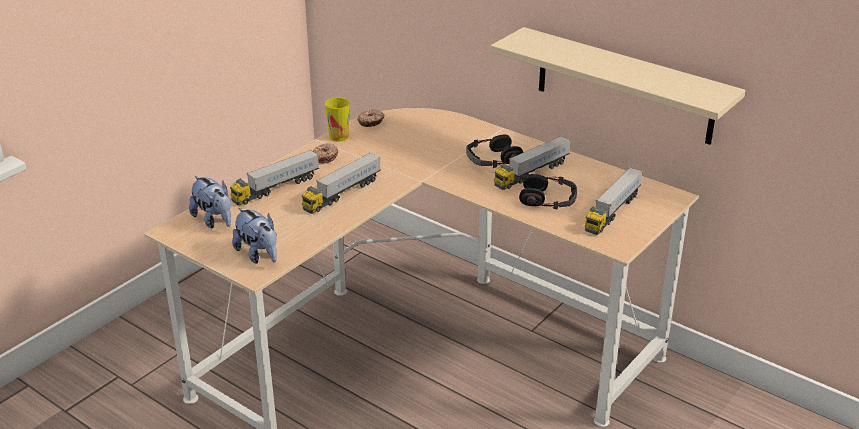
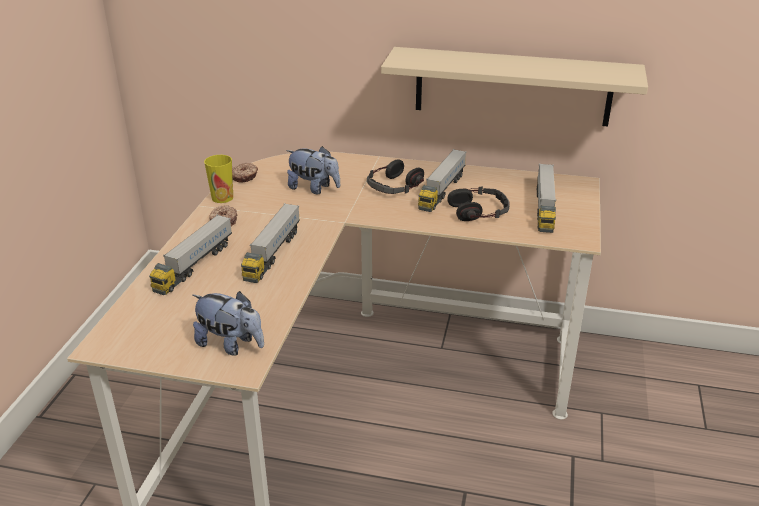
camera: 25 degrees left, 0 degrees up
(214, 220) = (147, 319): plush toy -> plush toy (314, 188)

